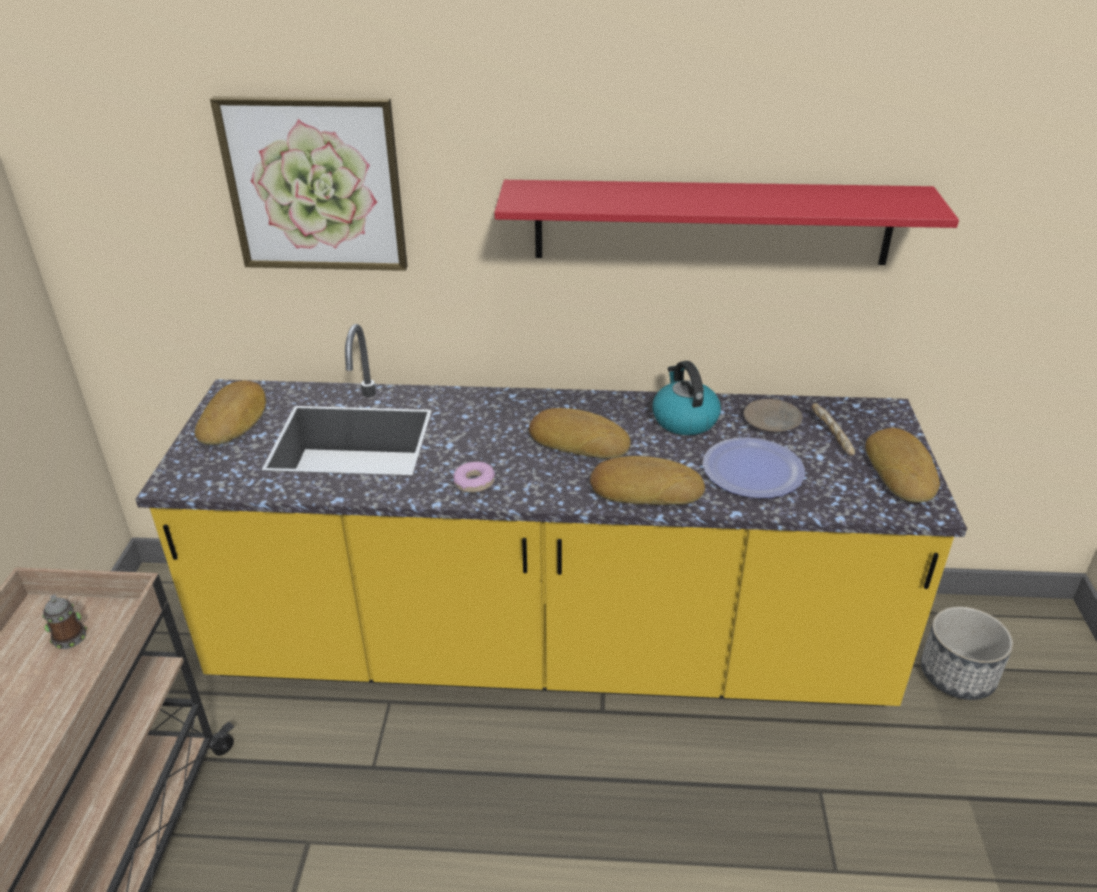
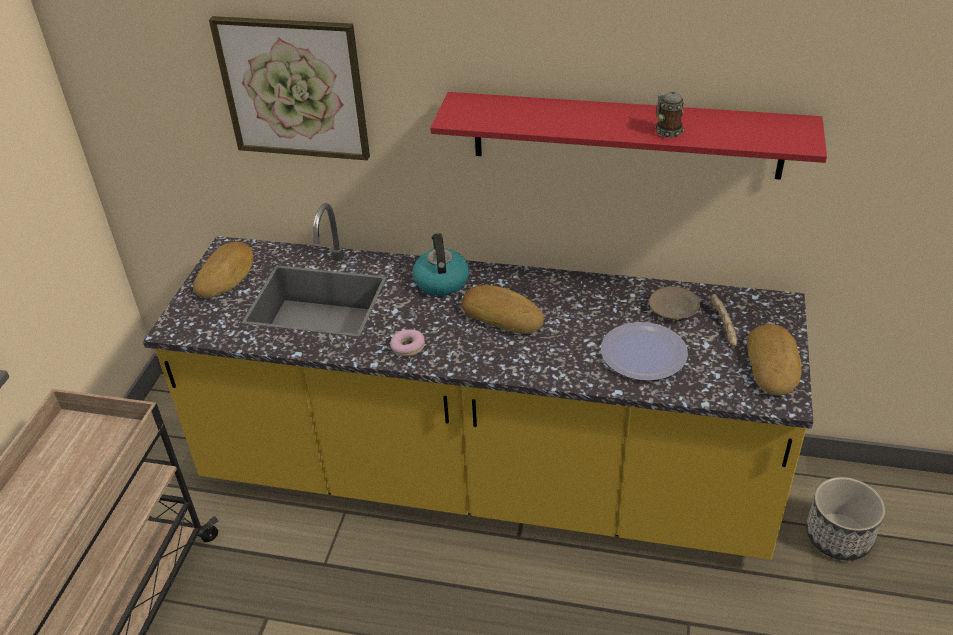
camera: 10 degrees right, 5 degrees up
(69, 635) = (88, 445): mug -> mug (667, 130)
(645, 489) = (547, 363): bread -> none
(684, 419) = (597, 300): kettle -> kettle (441, 281)

